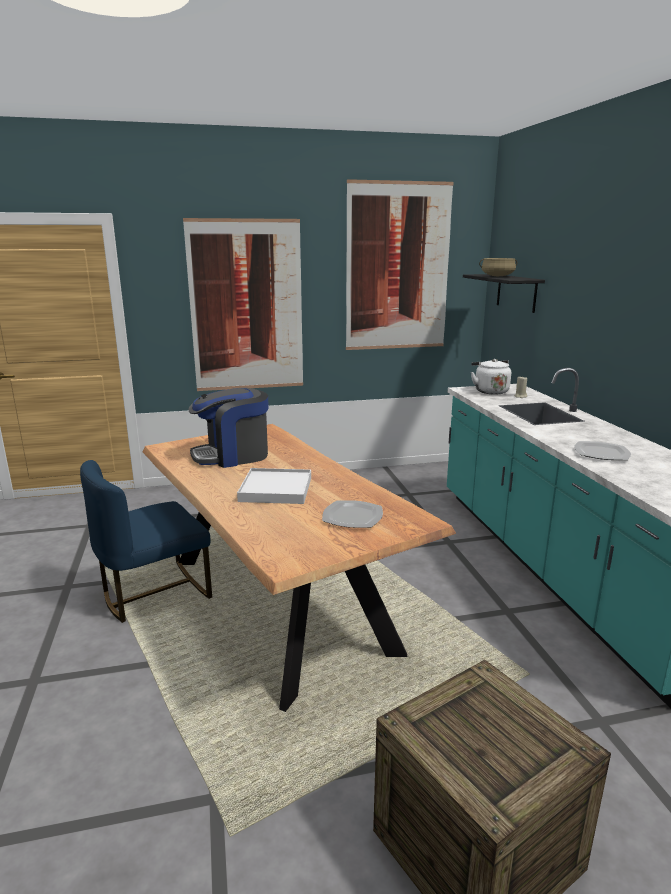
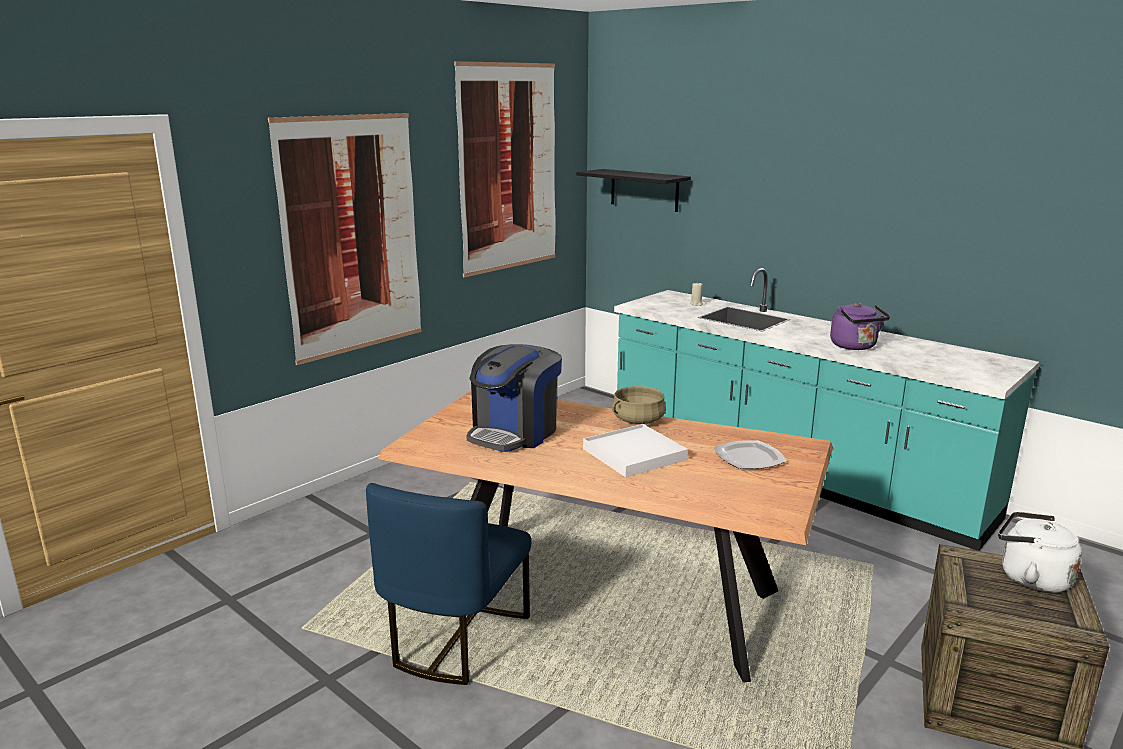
camera: 35 degrees left, 0 degrees up
(489, 391) = (660, 303): white kettle -> white kettle (1029, 578)
(497, 276) = (627, 173): beige cooking pot -> beige cooking pot (638, 420)
(601, 453) = (855, 346): plate -> purple kettle

